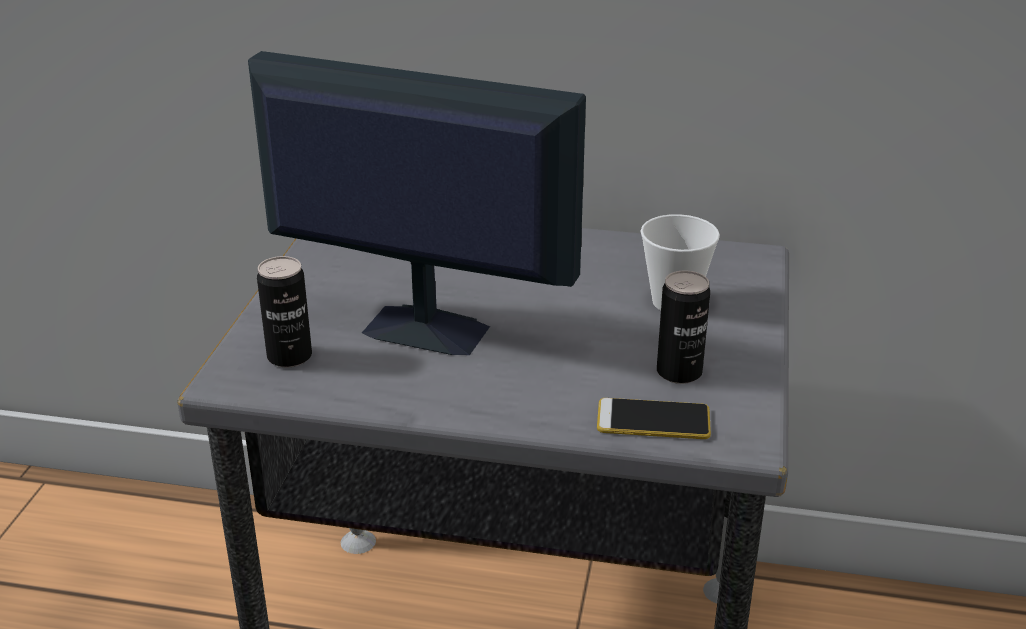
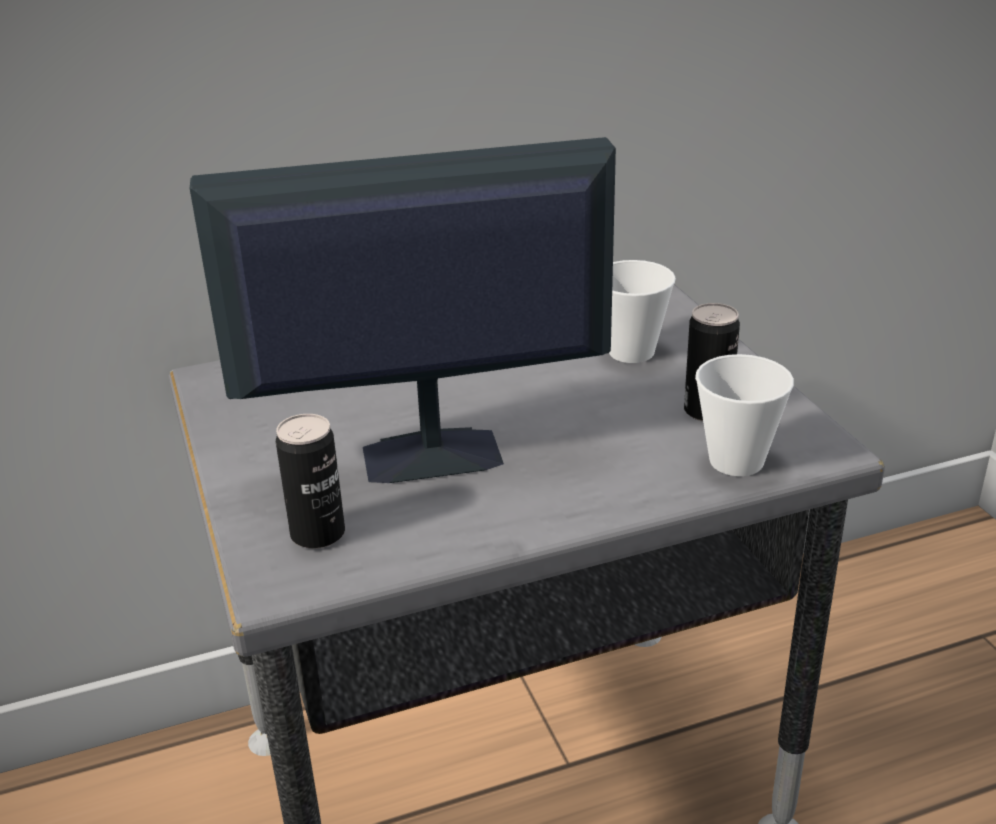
camera: 30 degrees left, 0 degrees up
(653, 420) = (736, 461): phone -> cup

